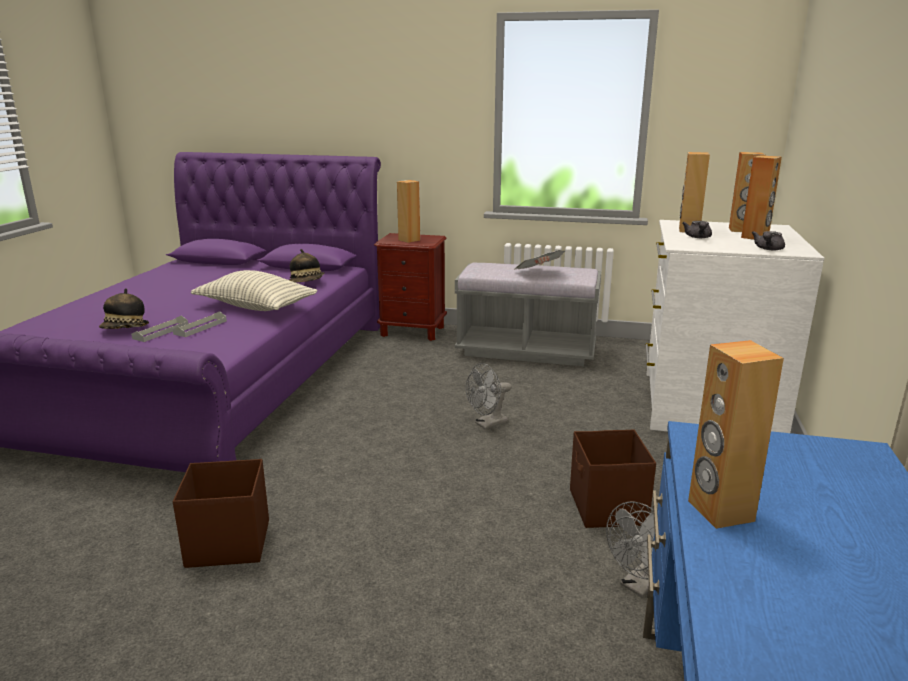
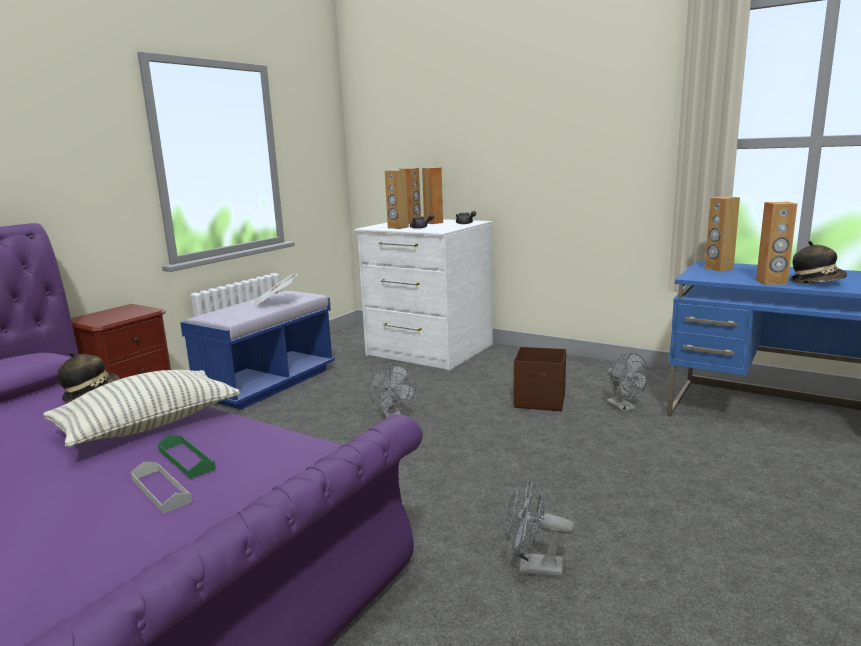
camera: 70 degrees left, 5 degrees down
(125, 329) = (103, 523): hat -> hat (816, 282)
(200, 327) = (186, 459): grey tray -> green tray
(227, 543) = (533, 568): brown storage box -> grey fan
(409, 240) = (118, 315): brown speaker -> brown speaker (718, 269)
(526, 351) = (267, 384): grey bench -> blue bench

